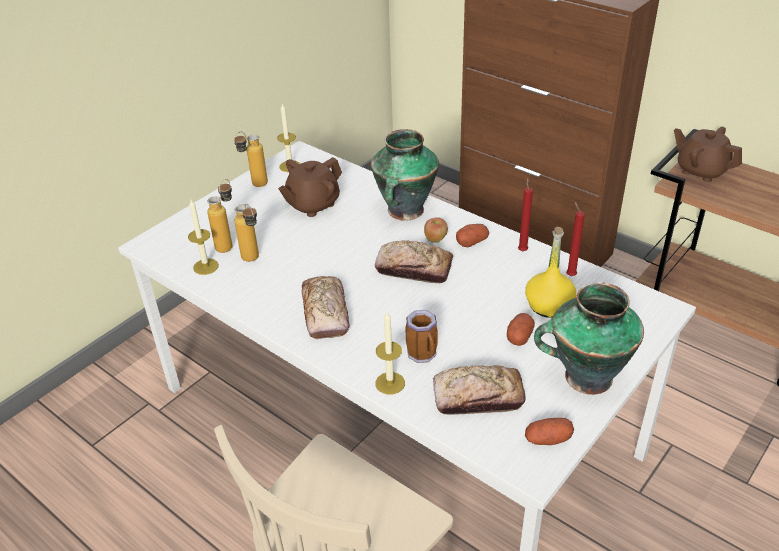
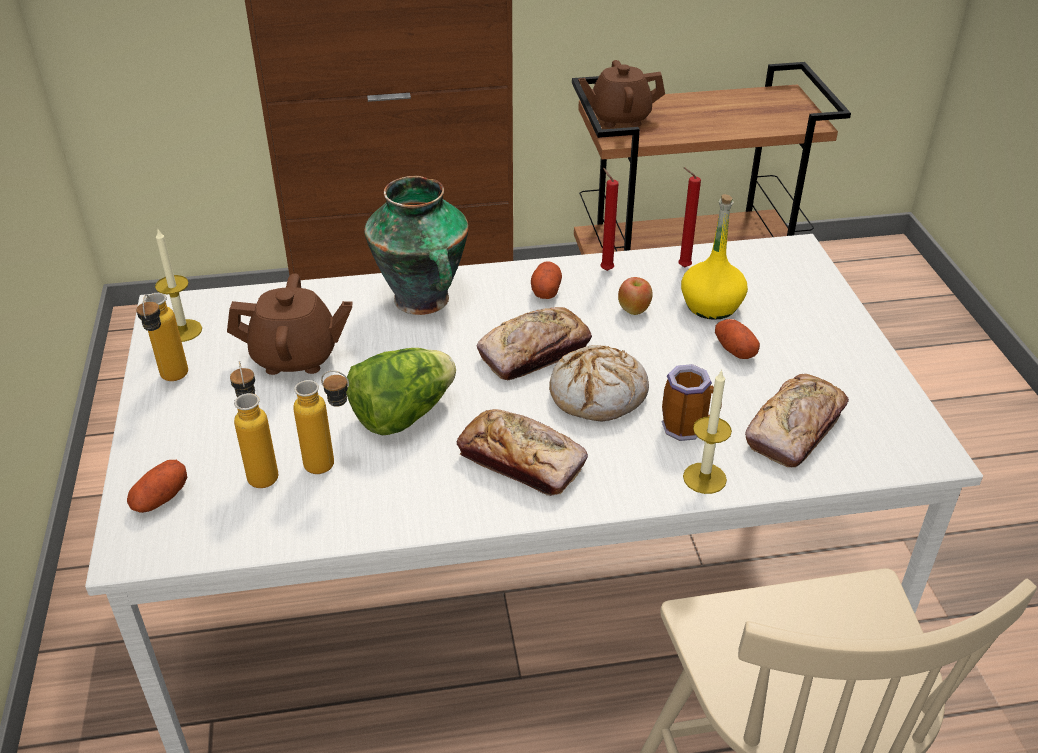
camera: 50 degrees left, 0 degrees up
(206, 266) = (277, 516): candle -> none
(312, 204) = (296, 357): brown teapot -> brown teapot turned 90 degrees counterclockwise
(312, 258) = (403, 415): none -> lettuce
(410, 308) = (598, 394): none -> bread
(435, 239) = (506, 310): apple -> apple (634, 310)
(547, 439) = (900, 420): potato -> potato (161, 498)
(585, 377) = (839, 347): vase -> none

